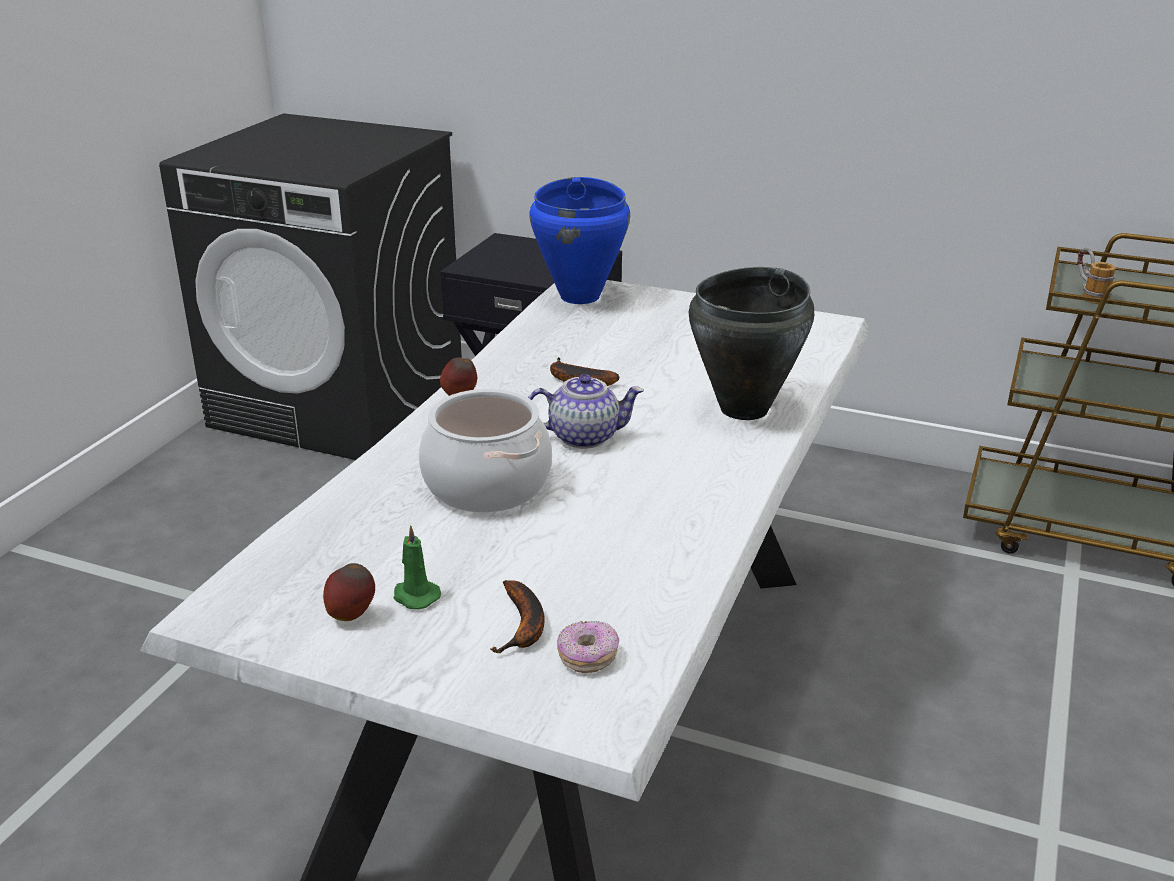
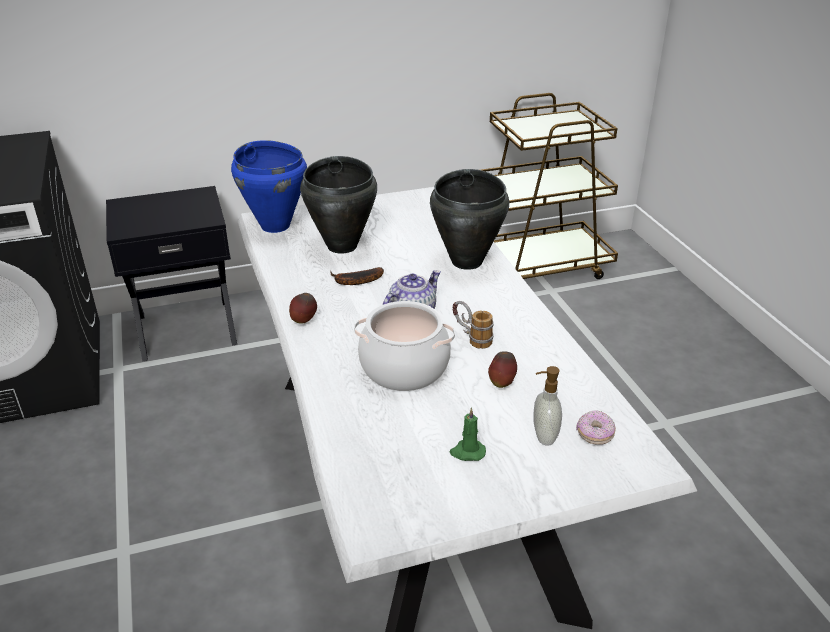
camera: 40 degrees left, 5 degrees up
(352, 616) = (453, 483): apple -> apple (502, 383)
(523, 626) = (543, 436): banana -> soap dispenser
(621, 340) = (342, 246): none -> black cooking pot
(1088, 295) = (529, 136): mug -> mug (471, 338)

